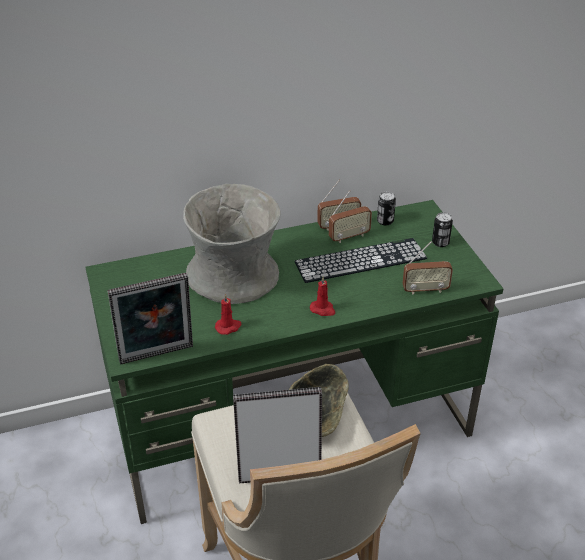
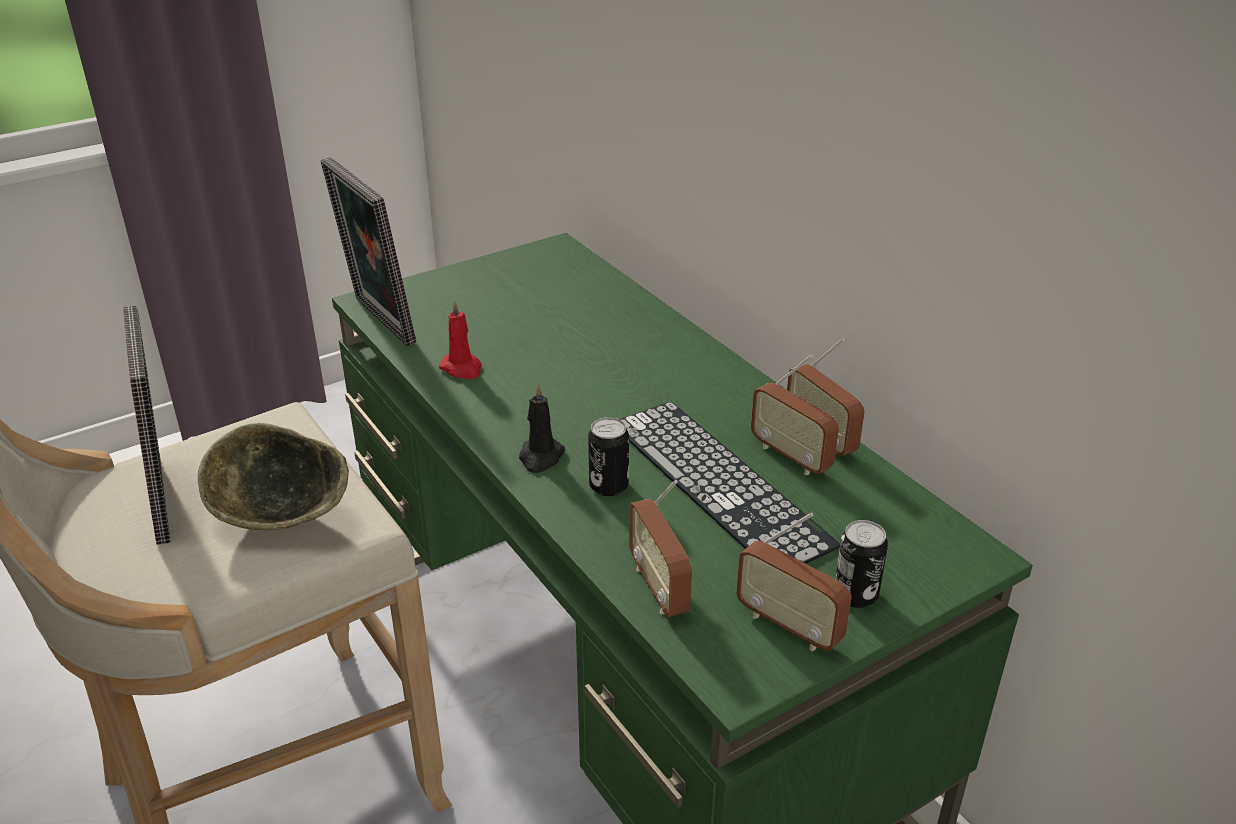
camera: 75 degrees right, 5 degrees down
(233, 278) = (593, 351): grey vase -> none
(323, 309) = (540, 457): red candle -> black candle
(385, 221) = (882, 498): can -> can (608, 486)
(454, 262) = (788, 626): none -> radio

